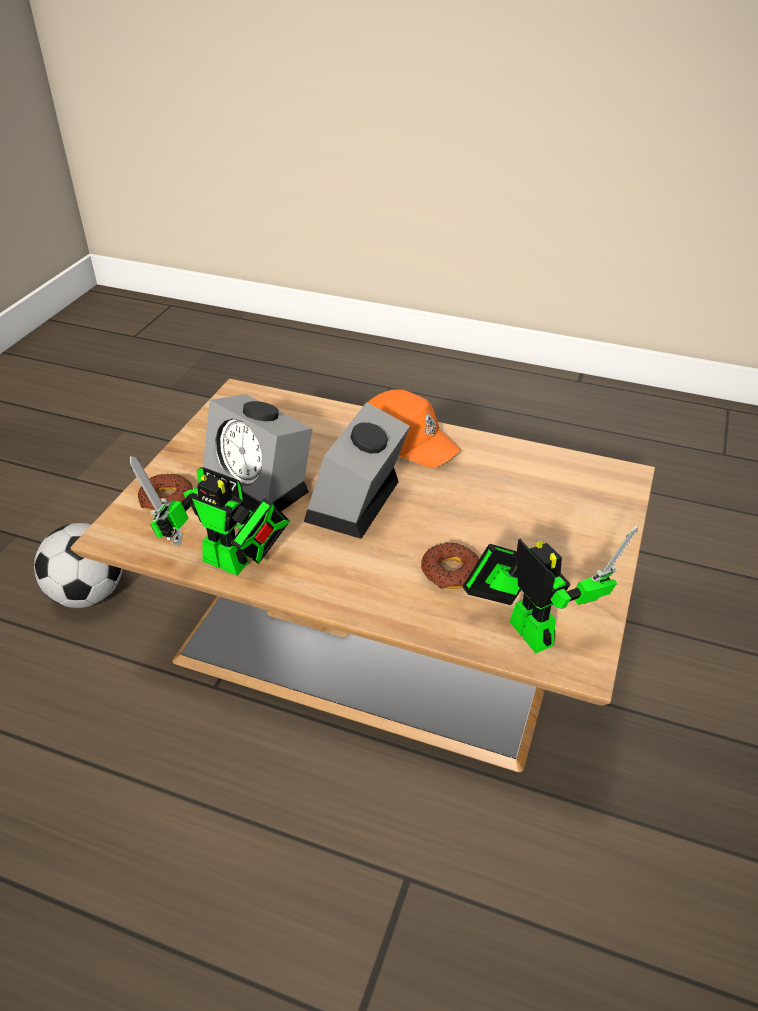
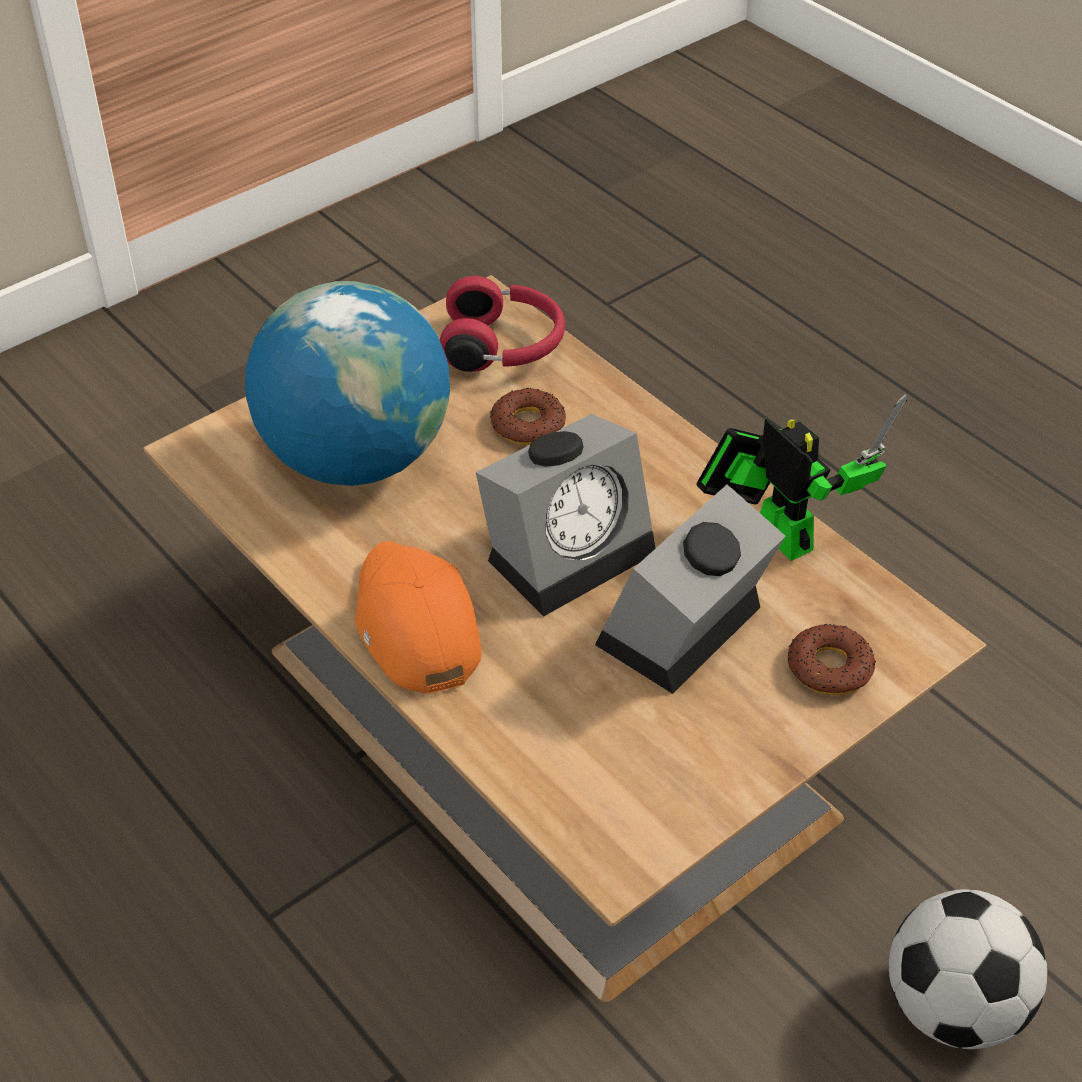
camera: 150 degrees left, 5 degrees up
(261, 486) = (682, 633): alarm clock -> alarm clock turned 120 degrees counterclockwise
(526, 627) = (504, 347): toy robot -> red headphones
(532, 506) = (356, 458): none -> globe

